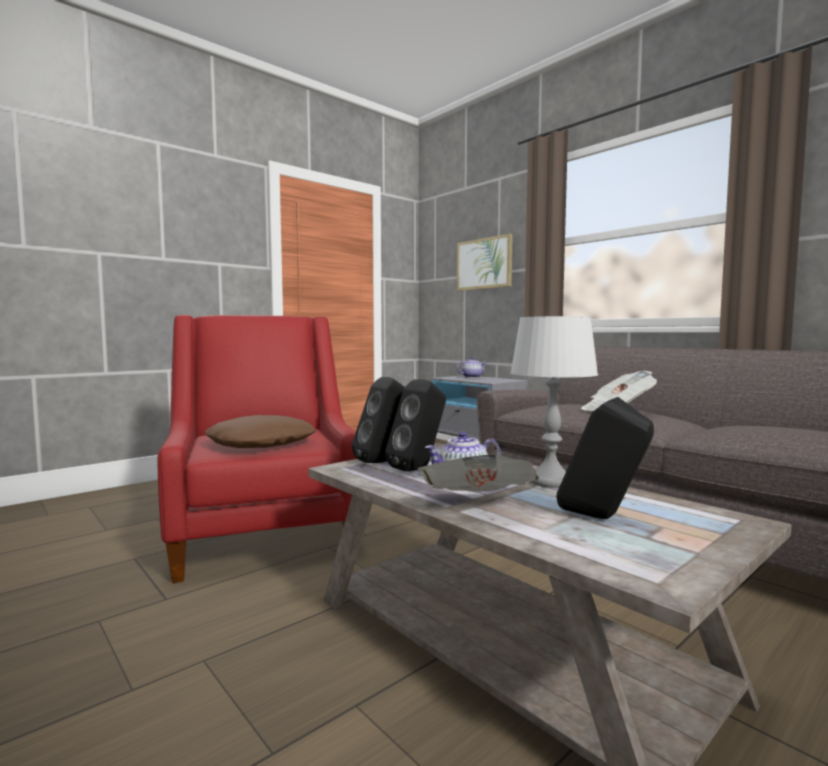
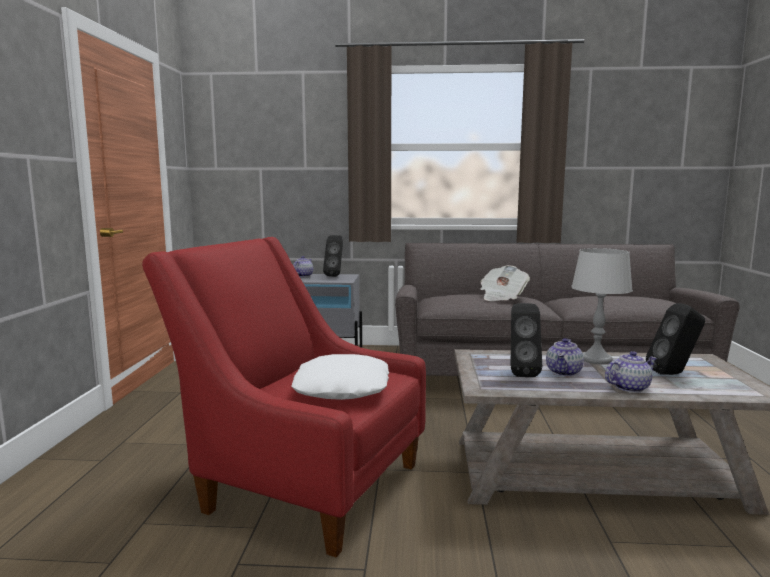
camera: 45 degrees left, 5 degrees up
(261, 443) = (341, 388): brown pillow -> white pillow
(384, 461) = (486, 374): black speaker -> black speaker (335, 276)
(477, 508) = (629, 387): newspaper -> teapot
(484, 263) = (288, 158): picture -> none

